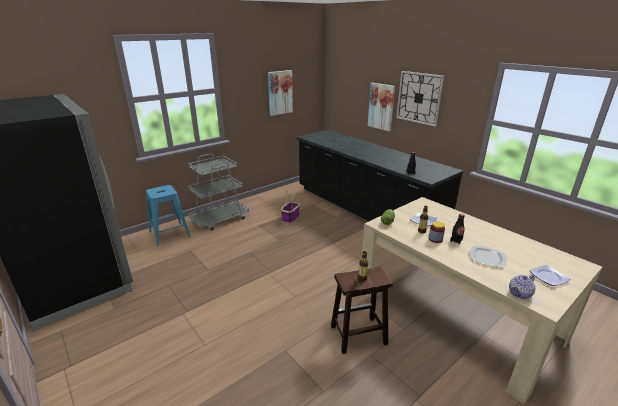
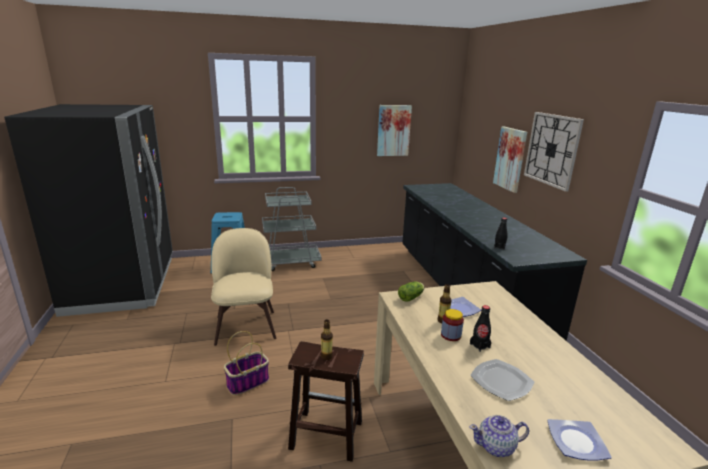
camera: 25 degrees right, 5 degrees down
(230, 280) = (246, 325): none -> beige chair
(290, 217) = (364, 278): basket -> basket (248, 382)

